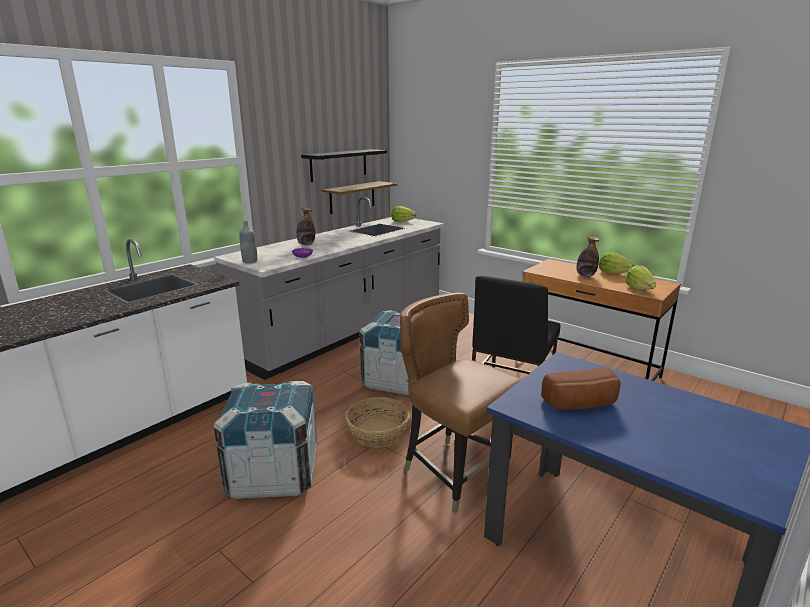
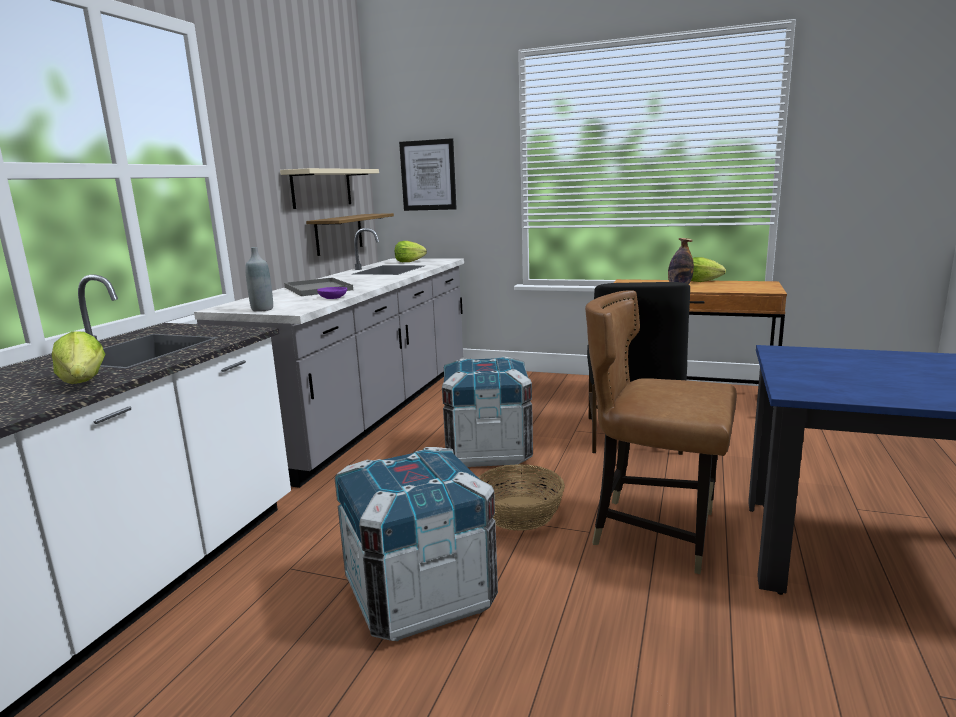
camera: 20 degrees left, 5 degrees down
(306, 244) = (317, 288): bottle -> grey tray
(339, 165) = (322, 188): black shelf -> beige shelf
(426, 156) = (428, 175): none -> picture
(582, 404) = (861, 378): bread -> none
(639, 289) = (749, 288): lettuce -> lettuce (83, 382)

